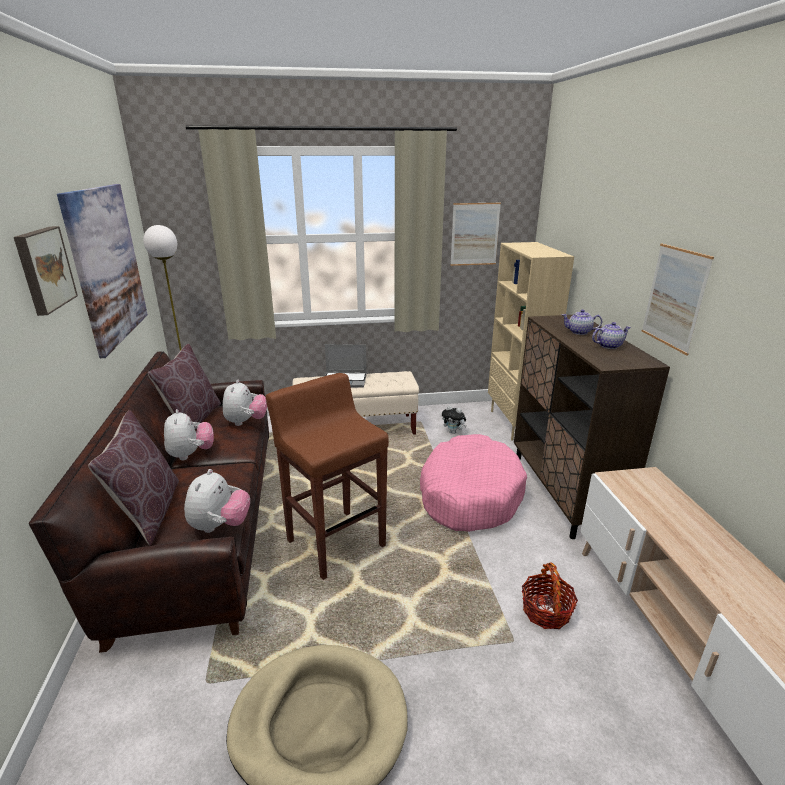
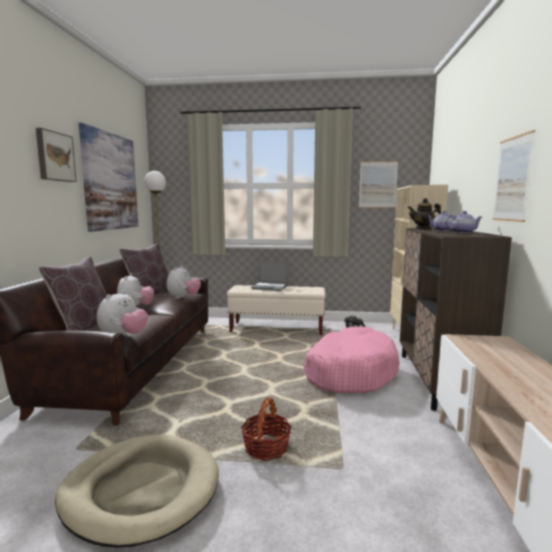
camera: 15 degrees right, 15 degrees down
(335, 542) = (223, 386): brown stool -> none
(546, 611) = (384, 454): basket -> basket (266, 448)
(552, 324) = (423, 229): none -> teapot

